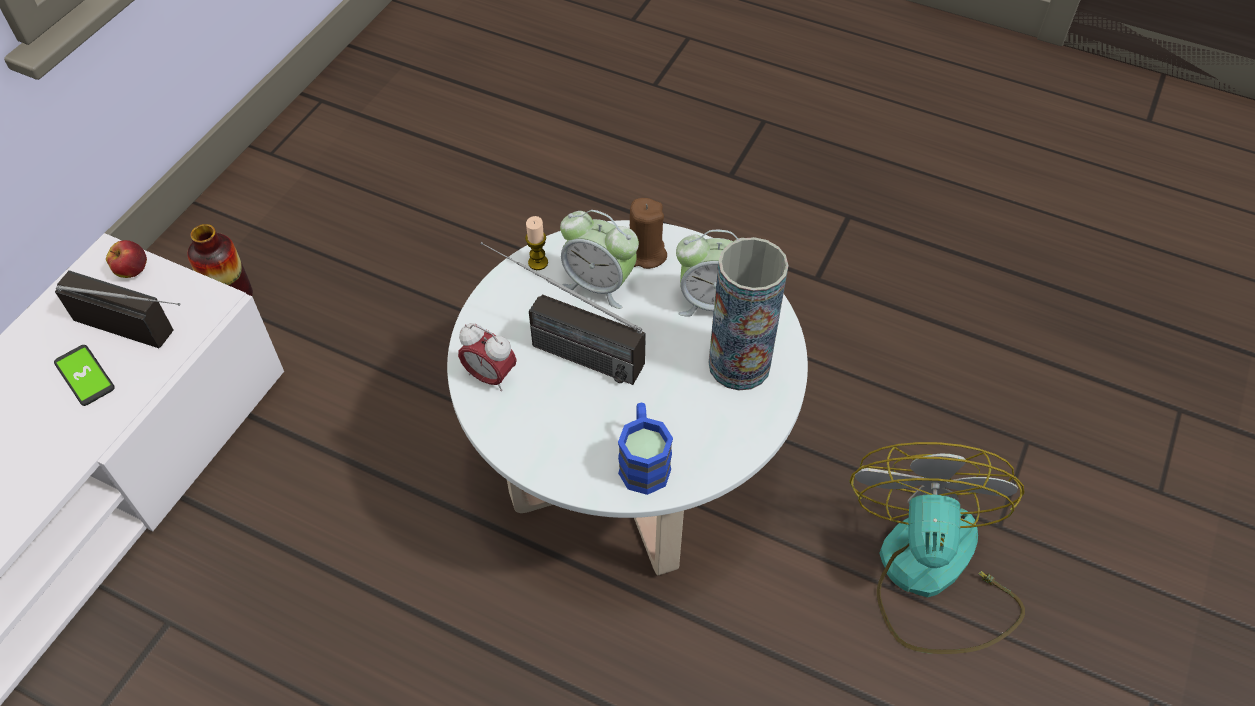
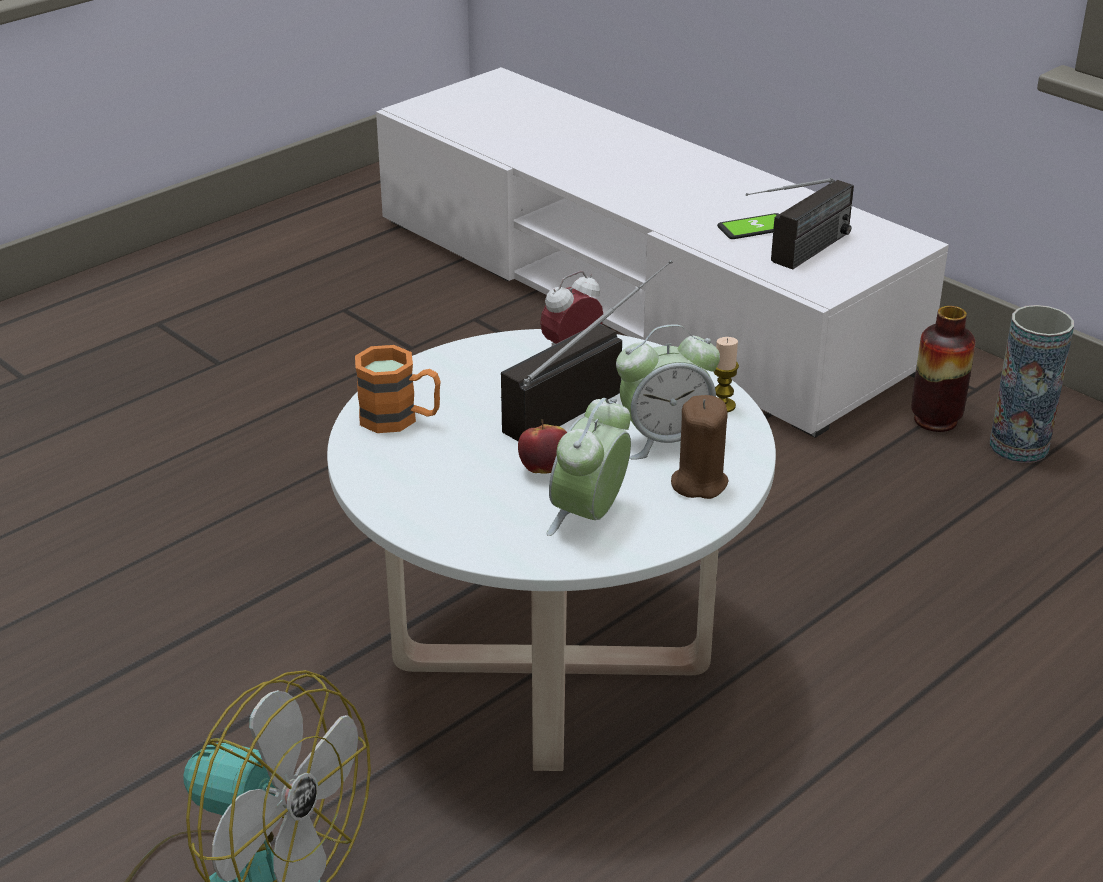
camera: 110 degrees right, 20 degrees down
(133, 271) = (885, 254): apple -> apple (544, 470)
(599, 284) = (665, 440): alarm clock -> alarm clock turned 150 degrees counterclockwise
(643, 461) = (400, 419): blue mug -> orange mug
(739, 364) = (481, 511): vase -> vase (1018, 446)

